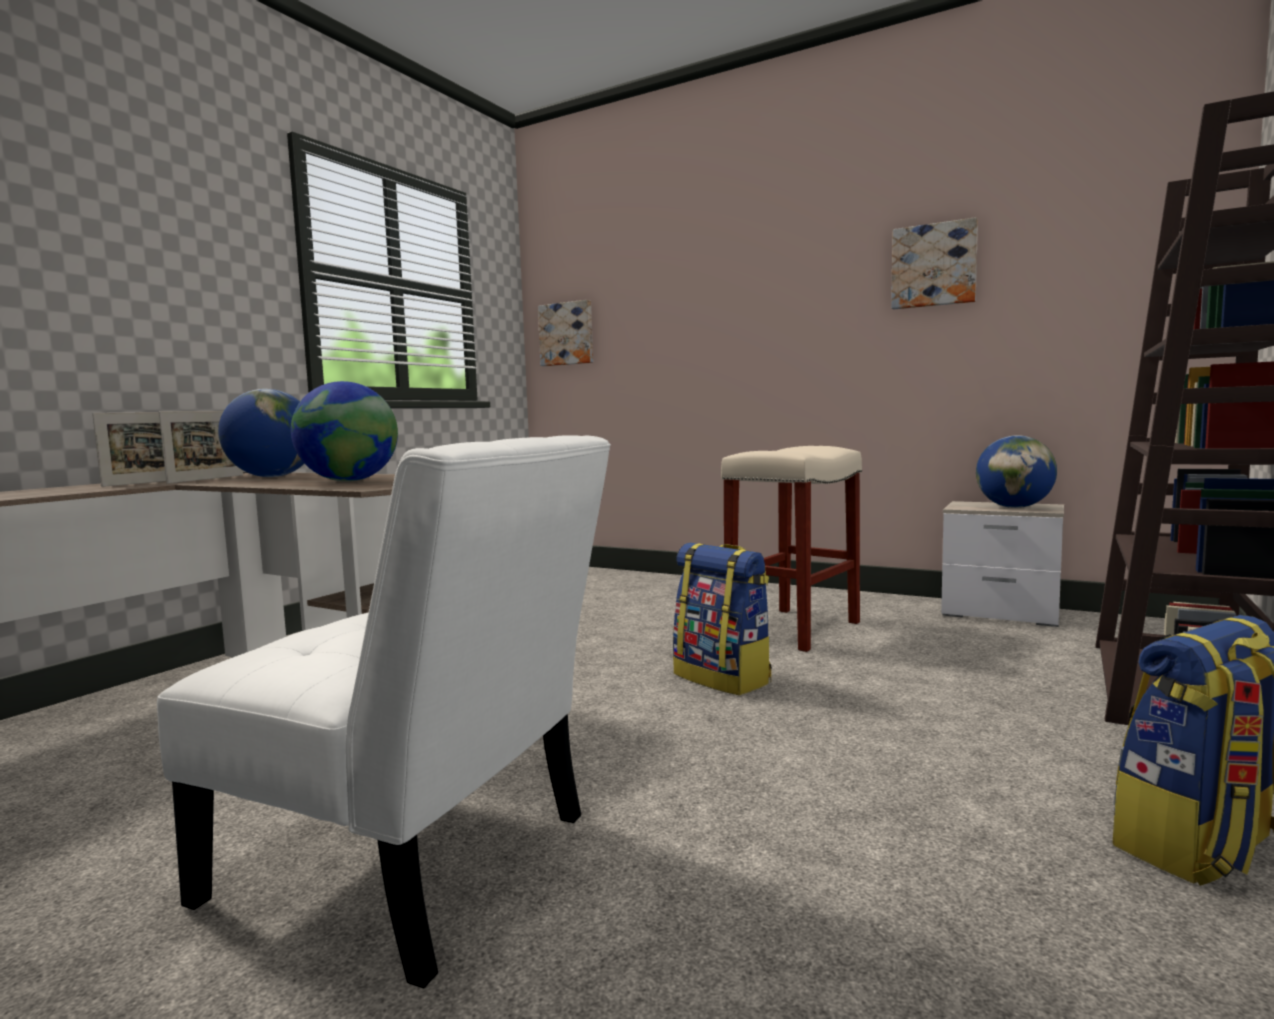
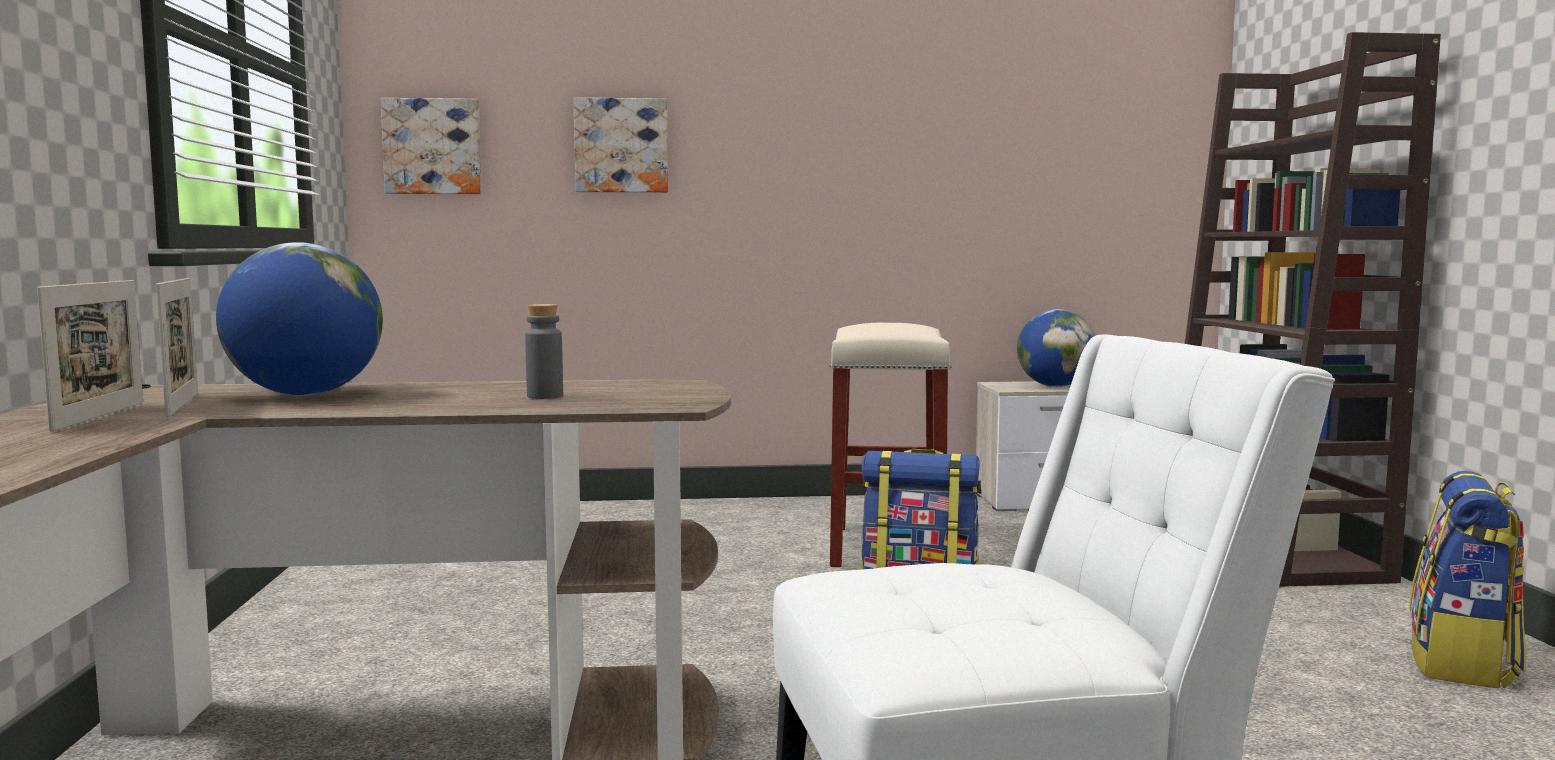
camera: 35 degrees left, 0 degrees up
(349, 481) = (545, 396): globe -> grey bottle
(934, 265) = (956, 114): picture -> picture (621, 146)

